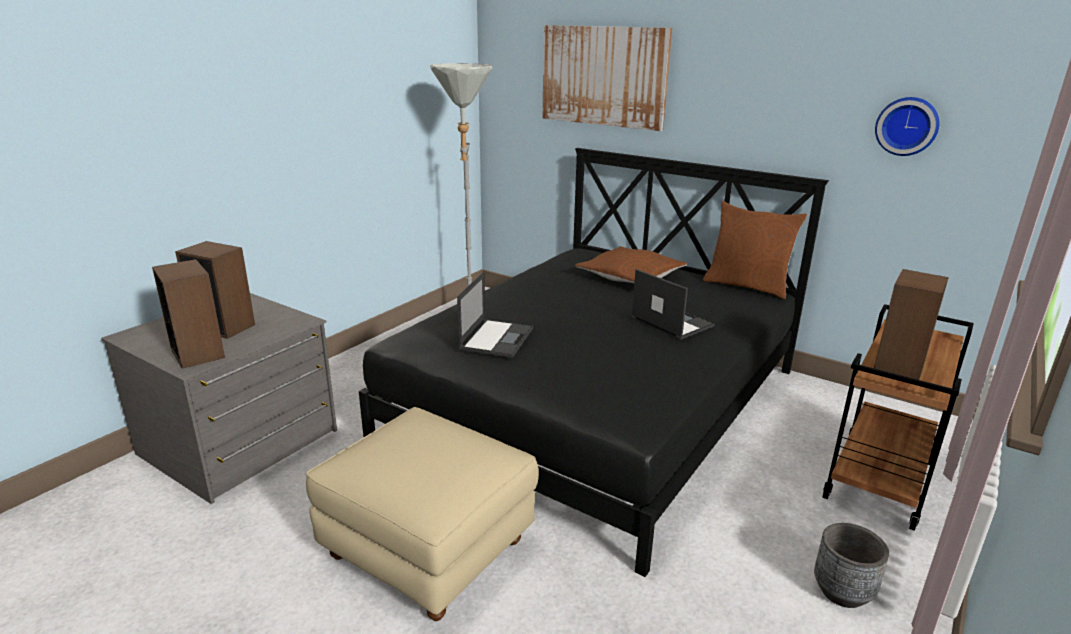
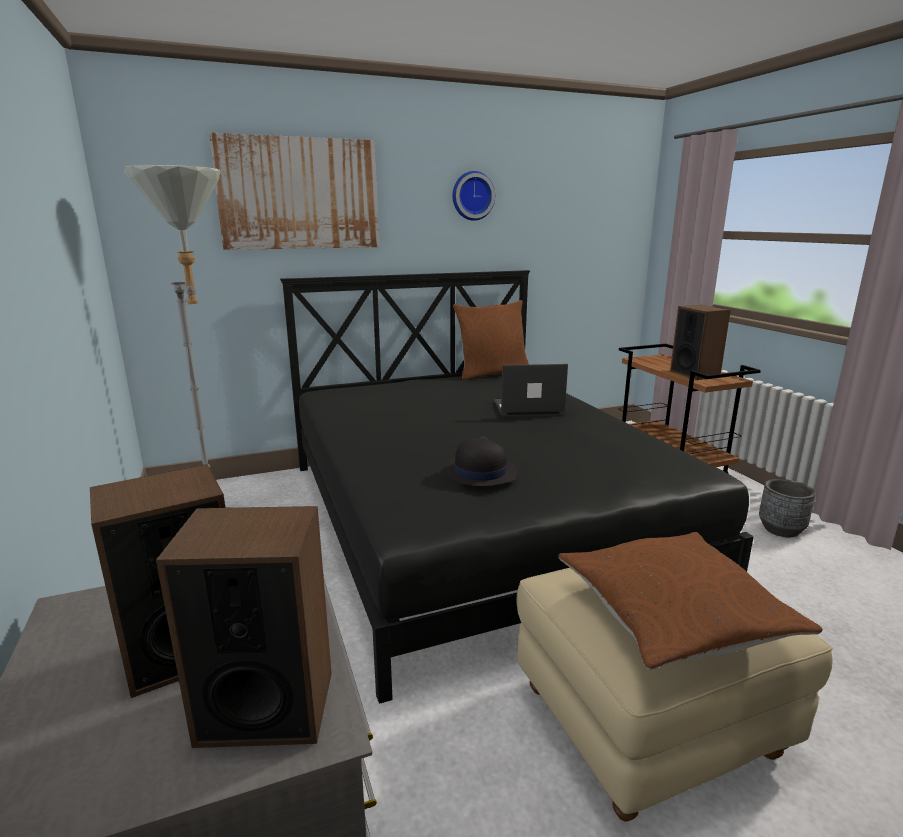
camera: 55 degrees left, 5 degrees down
(496, 338) = (479, 472): laptop -> black hat
(630, 276) = (413, 394): brown pillow -> brown pillow (673, 612)
(907, 126) = (569, 220): wall clock -> wall clock (472, 196)

